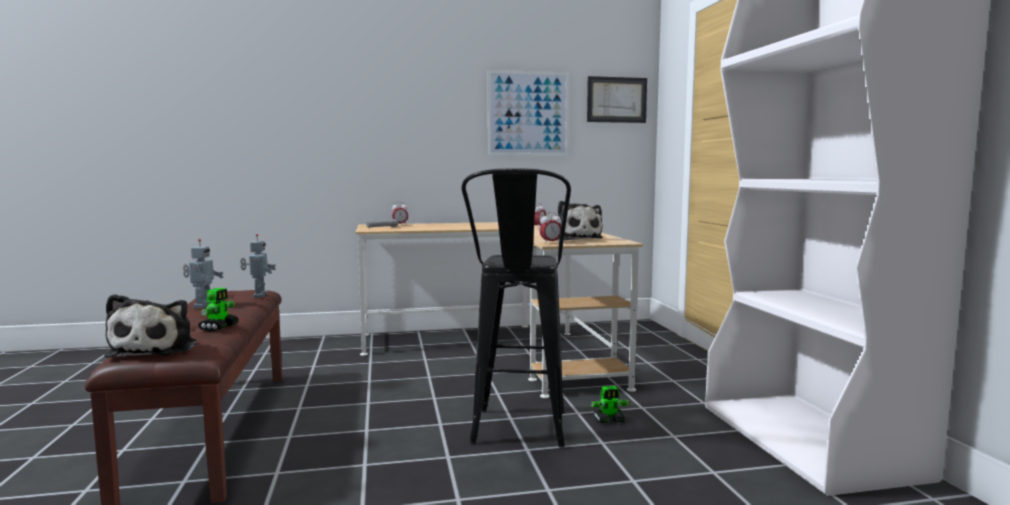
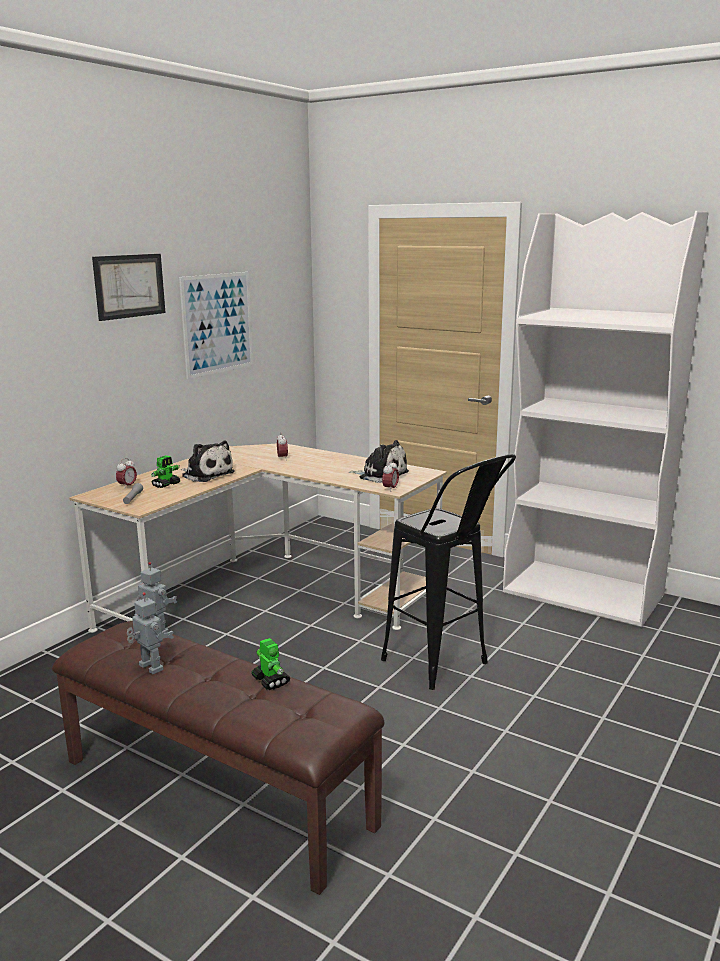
camera: 45 degrees left, 10 degrees up
(156, 349) = (305, 723): plush toy -> plush toy (206, 474)
(609, 420) = (471, 628): toy robot -> toy robot (166, 484)
(616, 100) = (285, 296): picture -> picture (129, 286)

